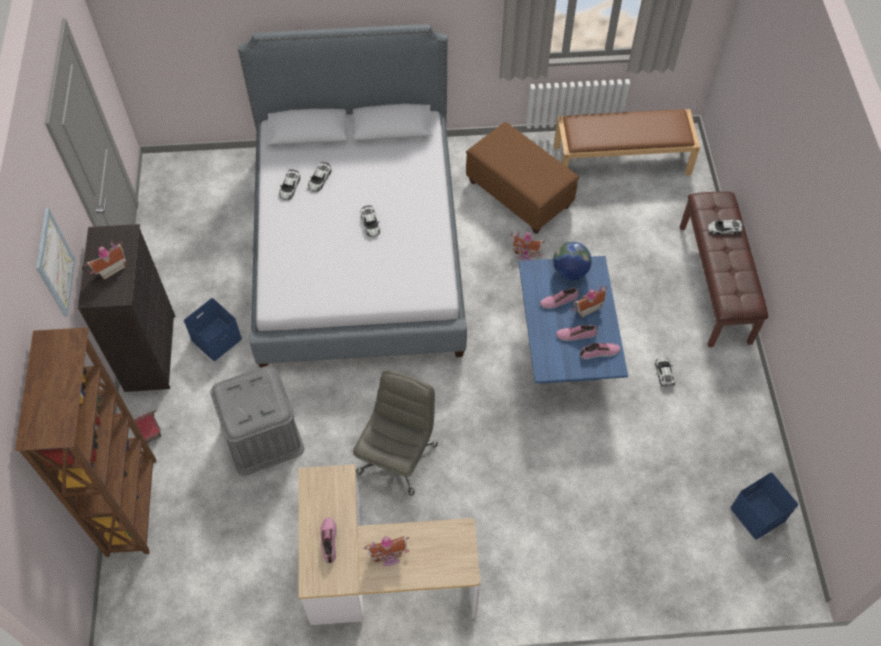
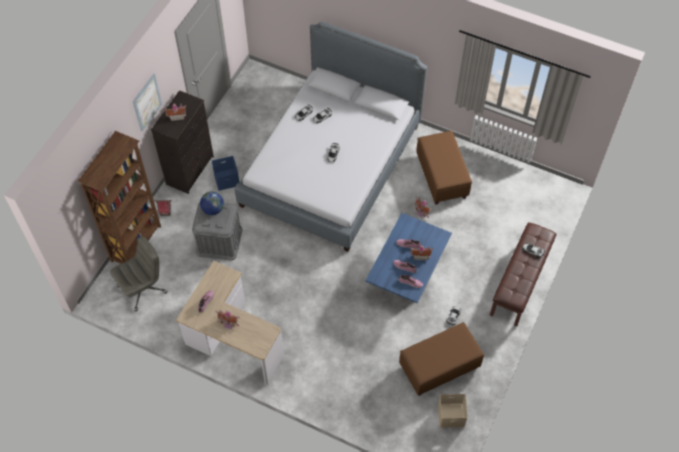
camera: 30 degrees right, 0 degrees up
(397, 457) = (279, 286): grey office chair -> grey office chair (143, 288)
(570, 271) = (425, 232): globe -> globe (213, 209)
(622, 159) = (518, 185): brown bench -> none
(695, 455) = (438, 367): none -> brown ottoman
(758, 515) = (450, 416): blue storage box -> beige storage box

